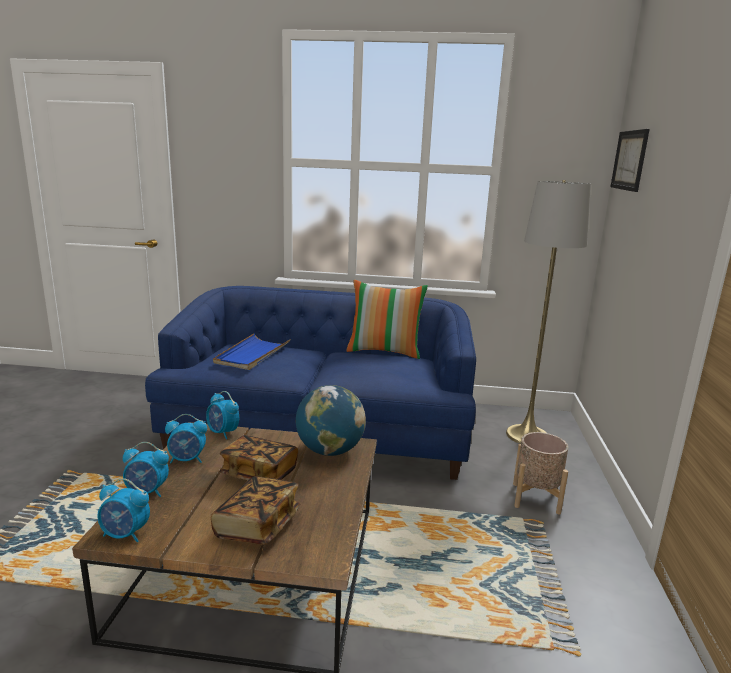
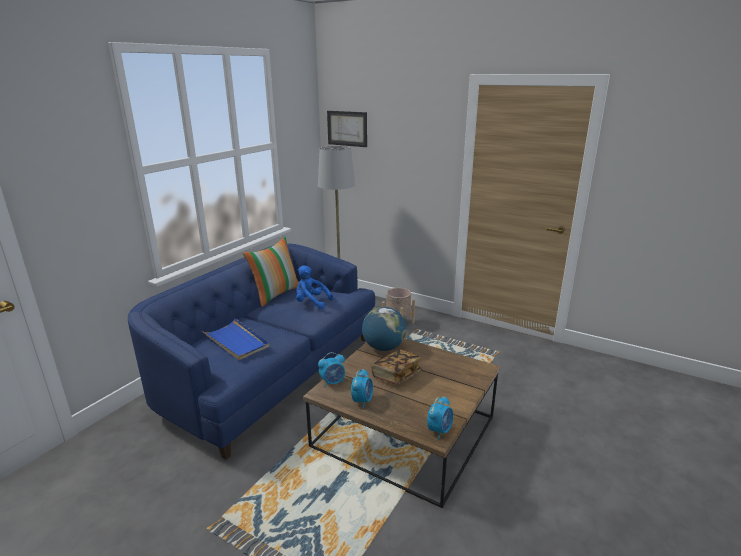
camera: 65 degrees left, 5 degrees up
(147, 492) = (395, 420): alarm clock -> none
(257, 525) = (449, 383): book -> none
(374, 369) = (311, 303): none -> blue plush toy

